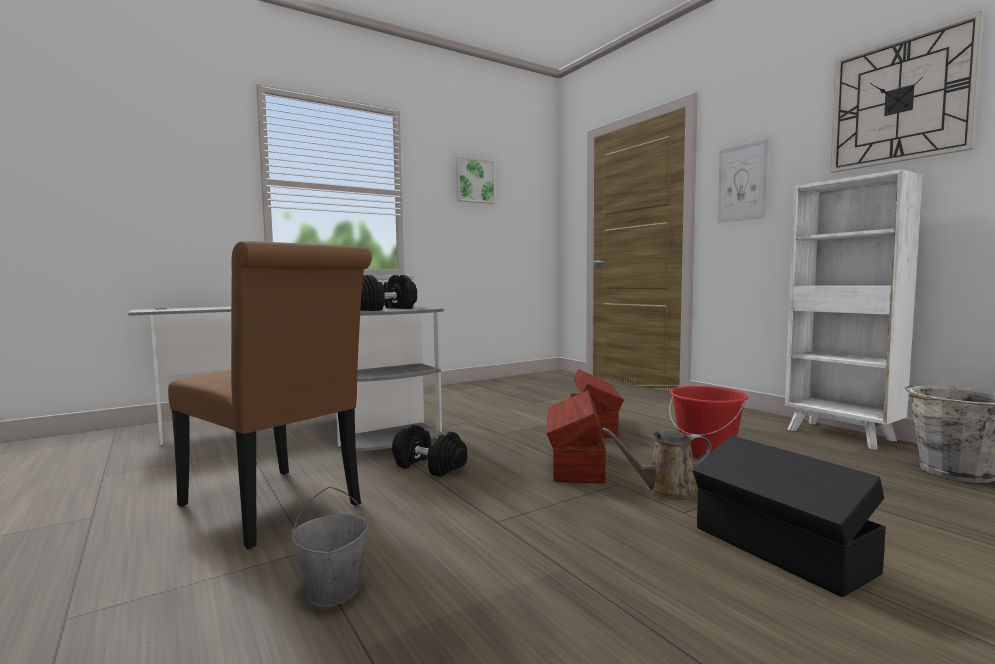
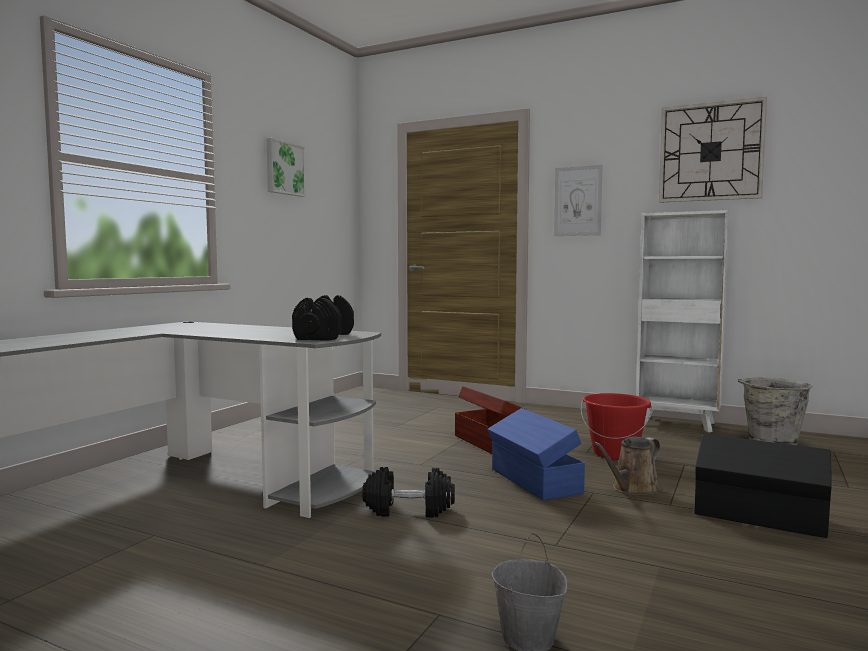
camera: 30 degrees left, 0 degrees up
(276, 508) = (326, 587): brown chair -> none
(575, 464) = (534, 481): brown storage box -> blue storage box

